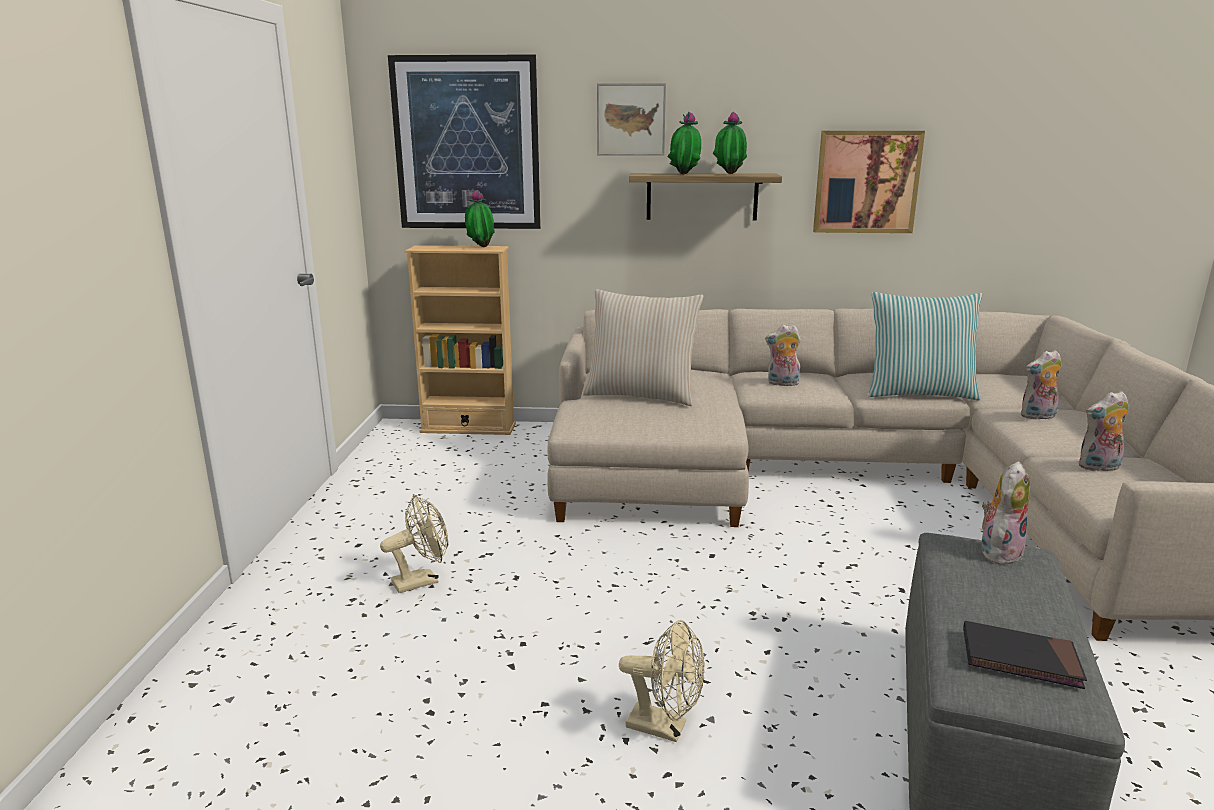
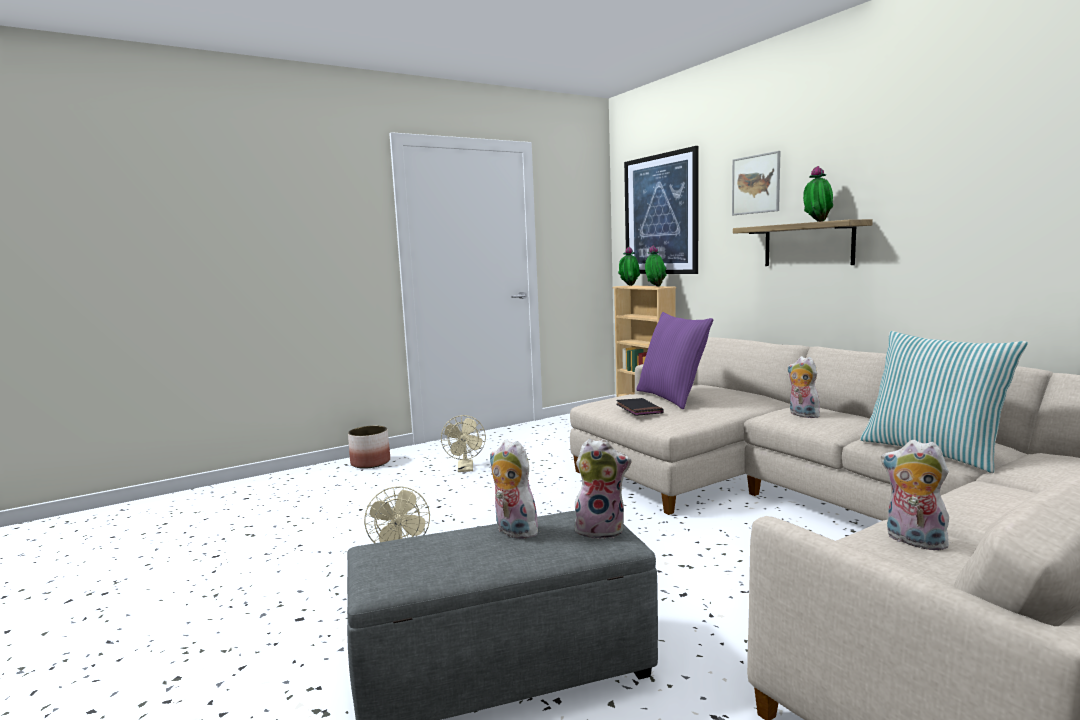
camera: 55 degrees right, 10 degrees down
(237, 646) = (370, 463): none -> planter
(422, 580) = (466, 469): beige fan -> beige fan turned 60 degrees clockwise
(641, 395) = (672, 398): beige pillow -> purple pillow
(684, 174) = (777, 224): potted plant -> potted plant (629, 285)
(866, 182) = (969, 221): picture -> none
(1020, 659) = (422, 557): black book -> black book (639, 409)
(1037, 416) = (1003, 496): plush toy -> plush toy (513, 531)

